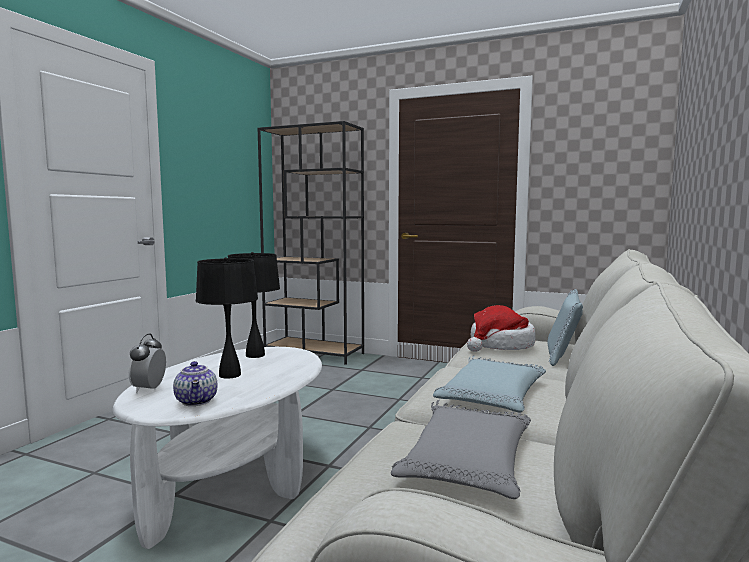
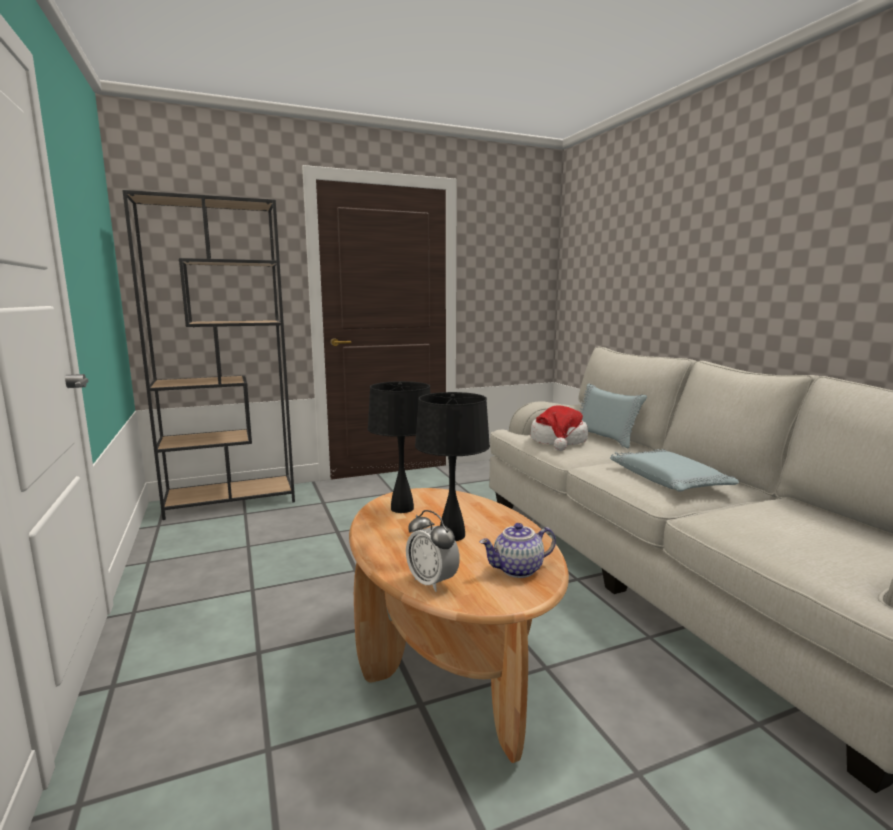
camera: 45 degrees left, 5 degrees up
(197, 401) = (518, 570): teapot -> teapot turned 135 degrees clockwise
(234, 483) = (450, 659): white coffee table -> brown coffee table
(467, 458) = (781, 524): grey pillow -> none

